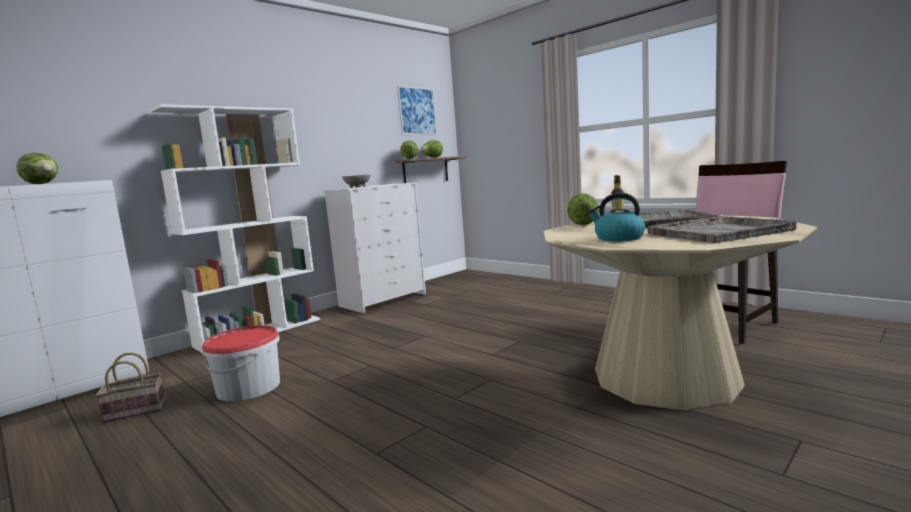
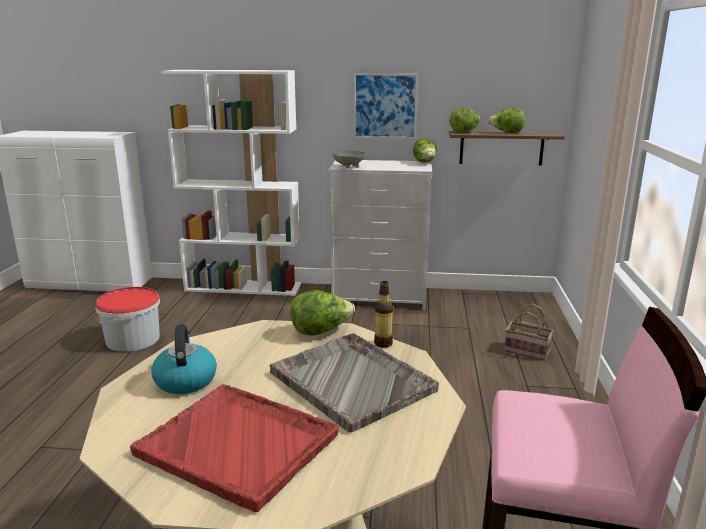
camera: 50 degrees right, 10 degrees up
(42, 184) = (82, 135): lettuce -> lettuce (425, 163)
(137, 410) = (79, 321): basket -> basket (528, 351)
(417, 111) = (502, 63): picture -> picture (385, 106)
(719, 232) = (239, 445): grey tray -> red tray

